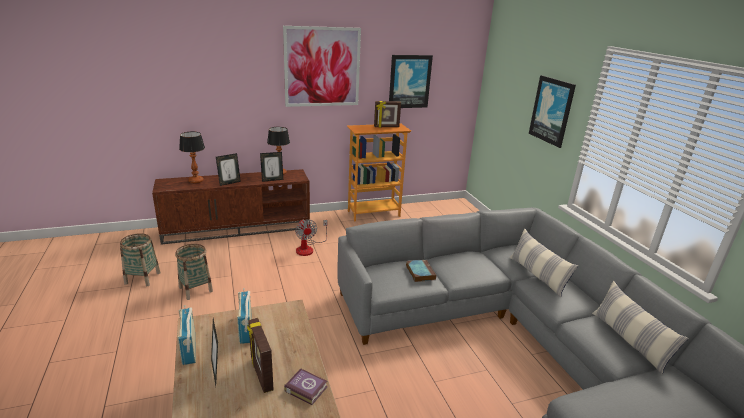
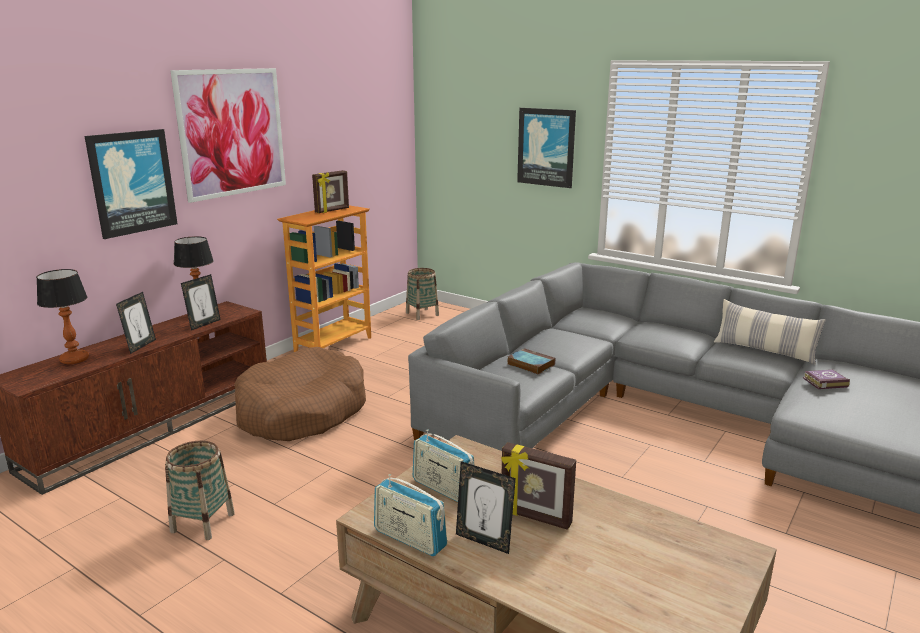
camera: 35 degrees left, 5 degrees down
(142, 278) = (81, 549): basket -> basket (422, 314)
(305, 388) = (597, 504): book -> book (823, 382)
(308, 248) = (301, 411): fan -> brown dog bed
(409, 81) = (340, 142): picture -> picture (132, 182)
(537, 275) = (632, 329): pillow -> none

